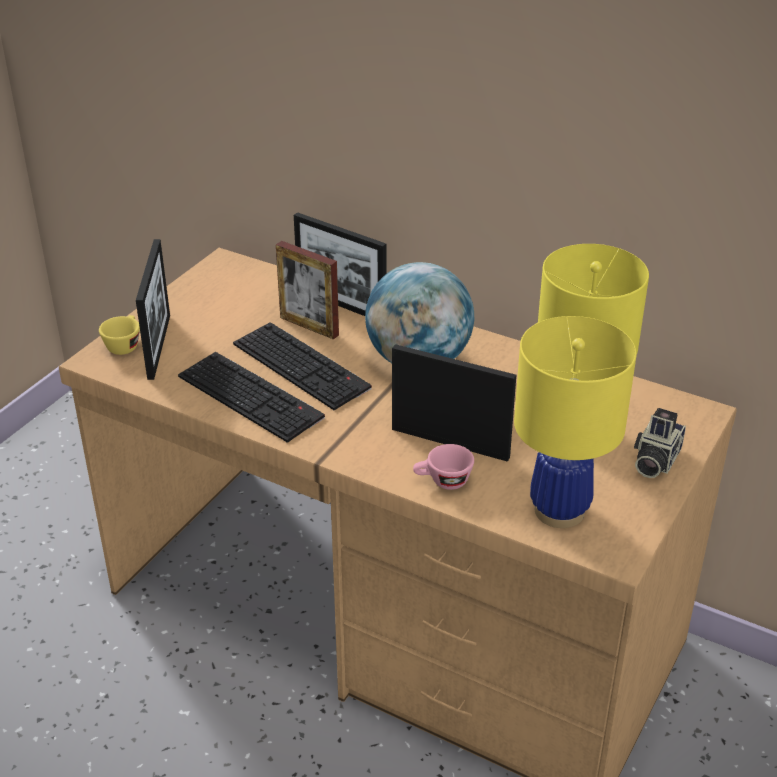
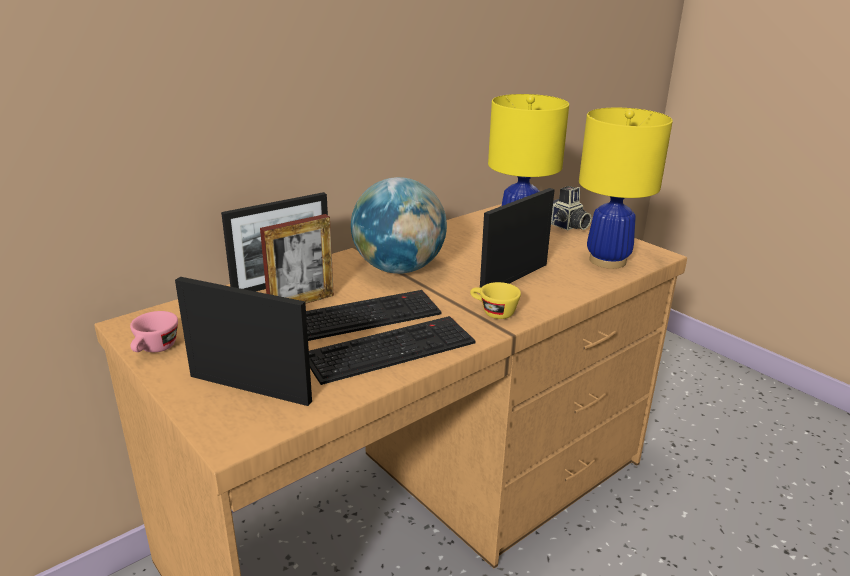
camera: 70 degrees left, 10 degrees down
(124, 344) = (221, 412): yellow cup -> yellow cup (493, 312)
(443, 481) = (560, 290): pink cup -> pink cup (155, 349)

